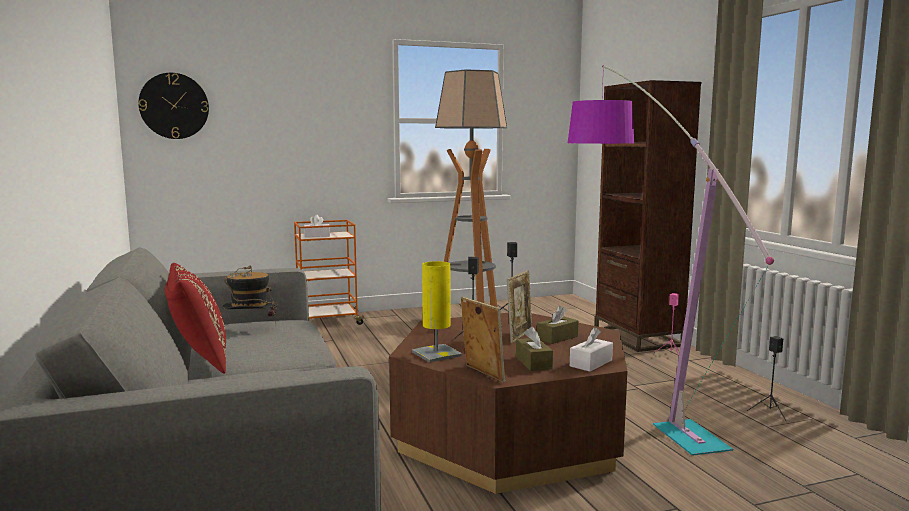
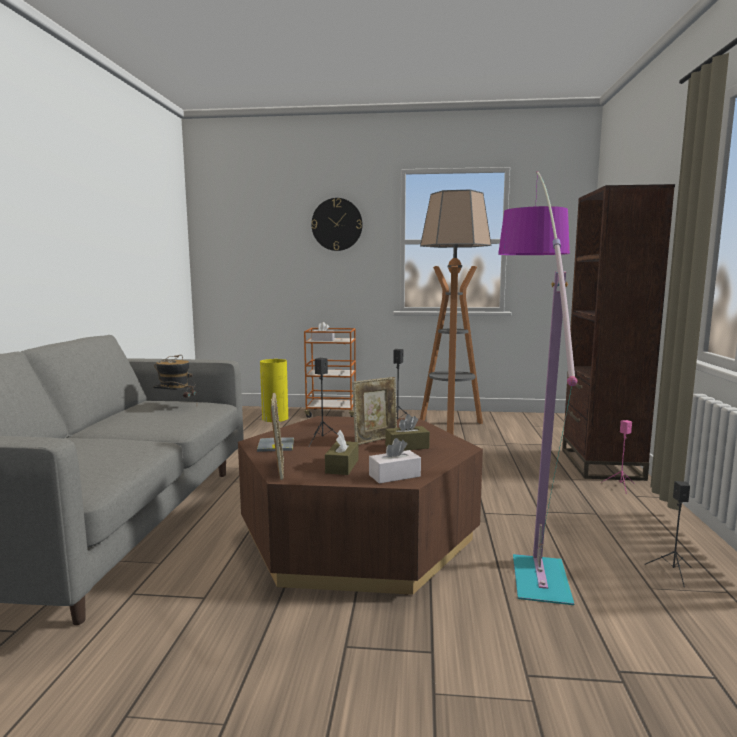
camera: 25 degrees right, 0 degrees up
(174, 106) = (225, 233): wall clock -> wall clock (337, 224)
(198, 361) = (98, 425): red pillow -> none

